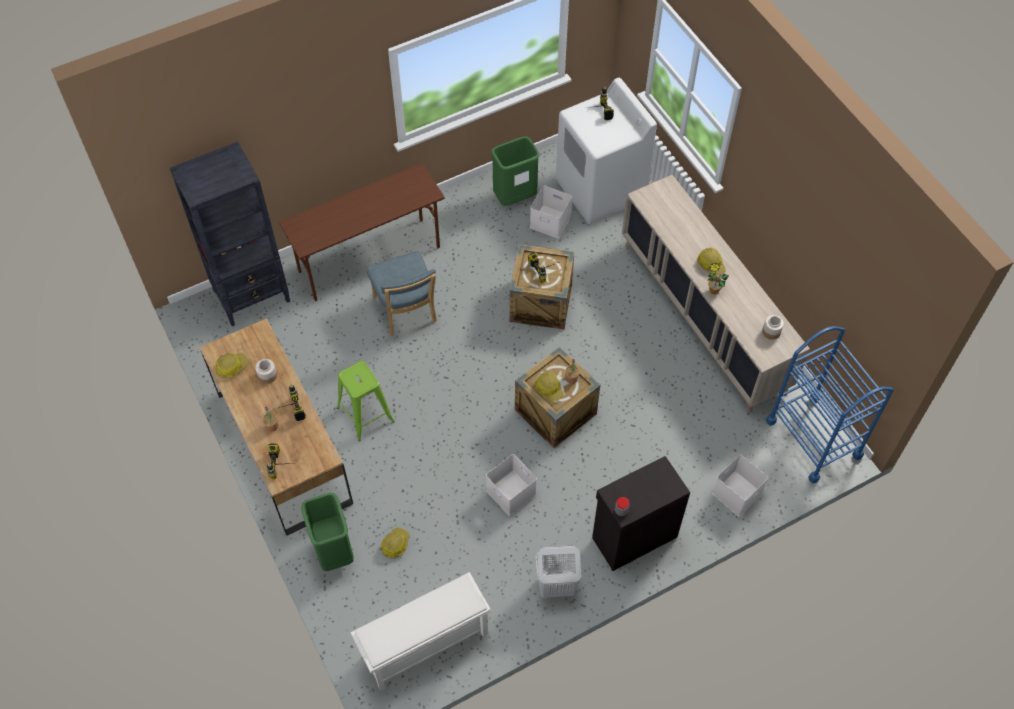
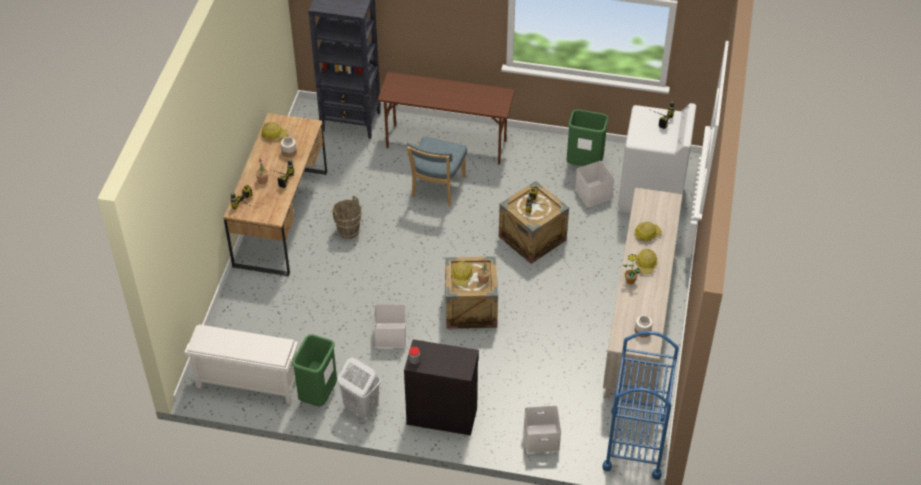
camera: 40 degrees right, 10 degrees down
(334, 552) = (250, 295): green trash can -> green trash can (318, 395)
(365, 414) = (349, 231): green stool -> brown bucket
(395, 544) = (289, 315): hard hat -> hard hat (647, 234)

